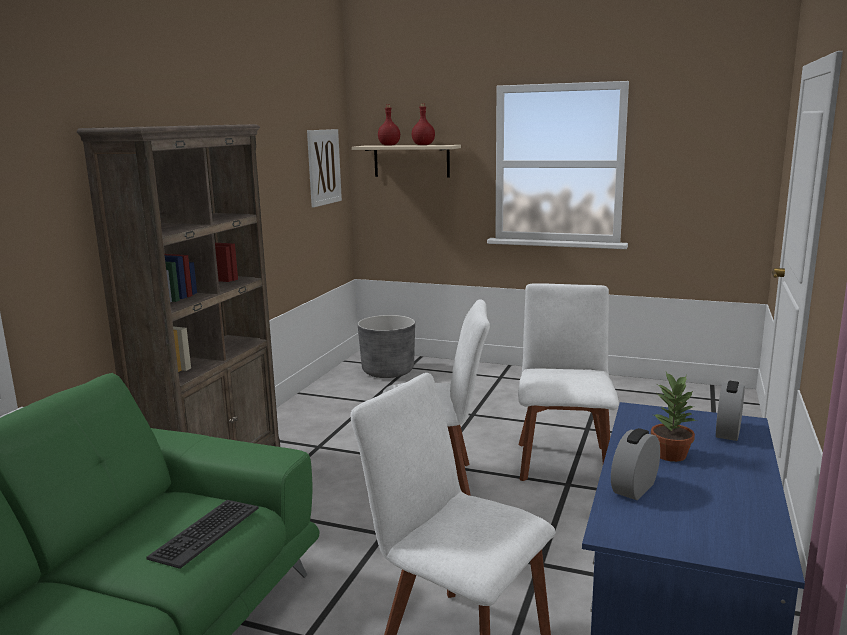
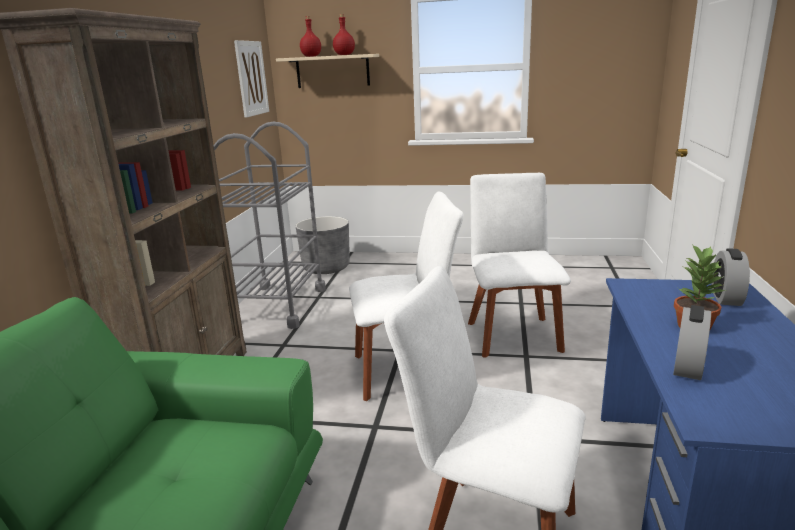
camera: 10 degrees left, 5 degrees up
(205, 532) = (215, 466): keyboard -> none
(325, 407) = (278, 306): none -> grey cart

